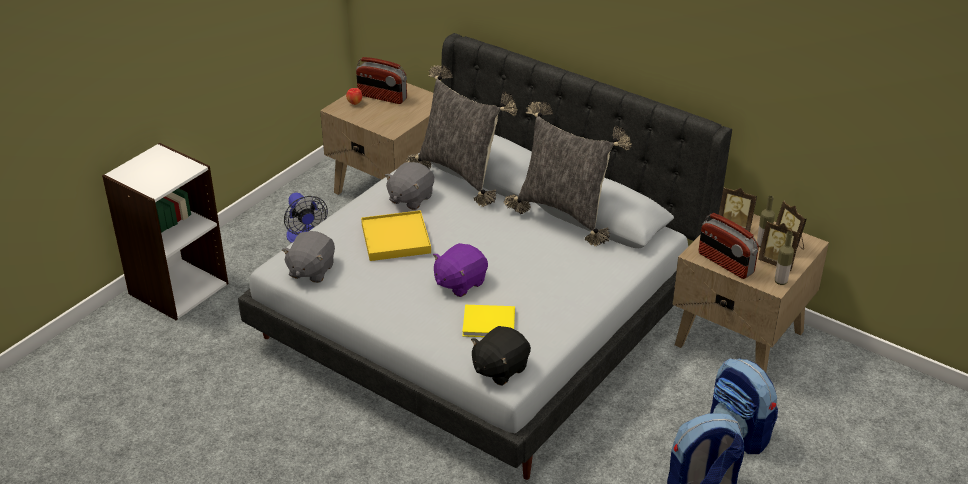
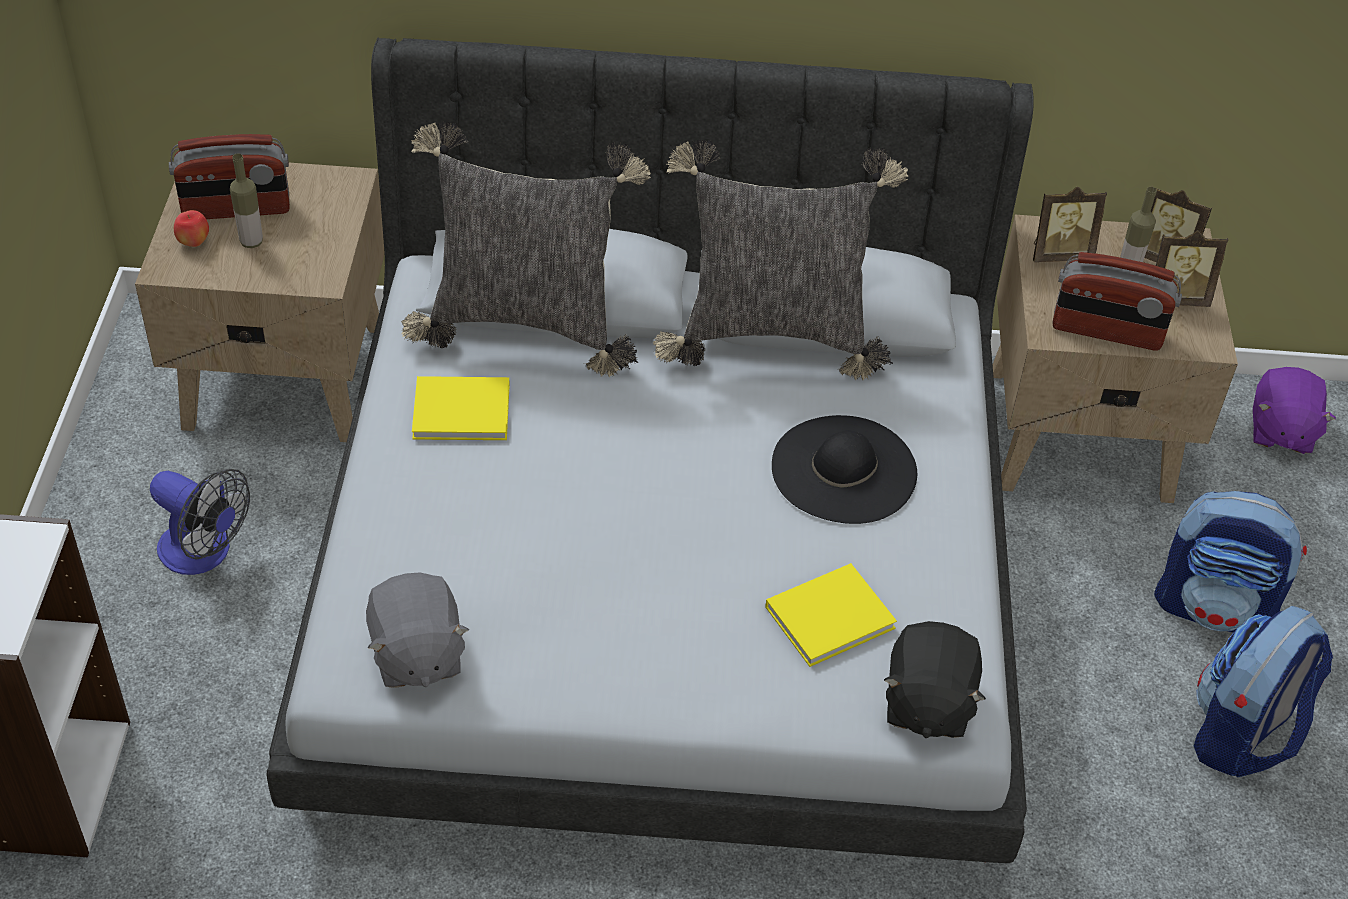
camera: 35 degrees left, 10 degrees up
(395, 239) = (519, 513): yellow tray -> none
(410, 198) = (465, 412): grey plush toy -> yellow book
(459, 283) = (707, 555): purple plush toy -> purple plush toy (1280, 431)
(550, 275) = (844, 469): none -> black hat
(780, 281) = (1210, 332): bottle -> bottle (251, 242)

